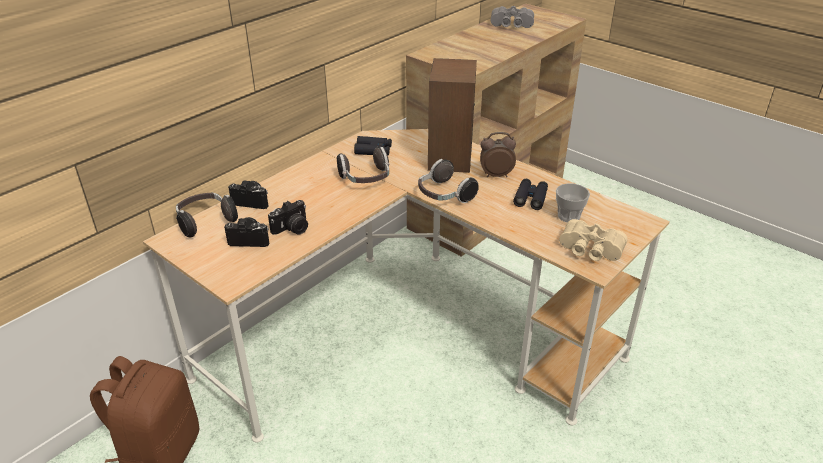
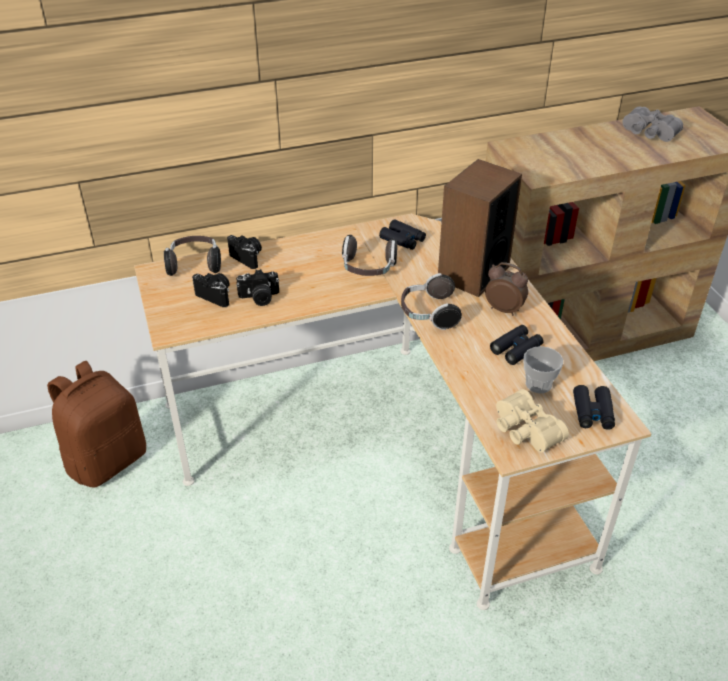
camera: 30 degrees right, 5 degrees up
(621, 221) = (593, 412): none -> black binoculars

